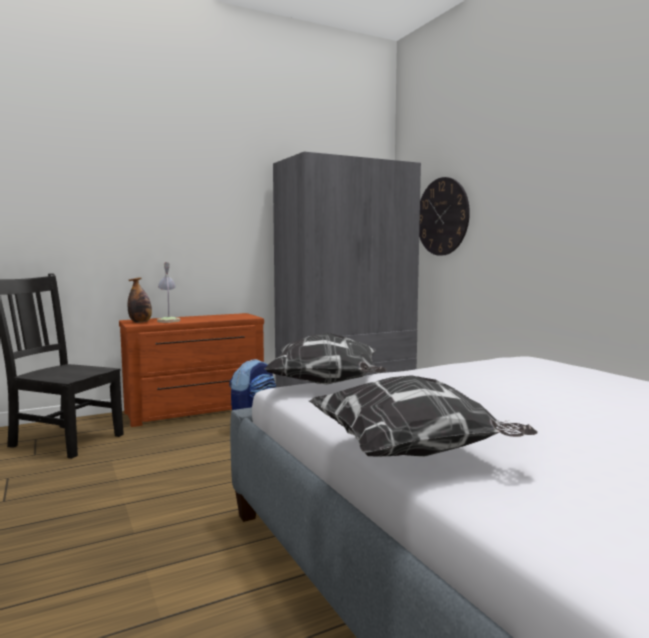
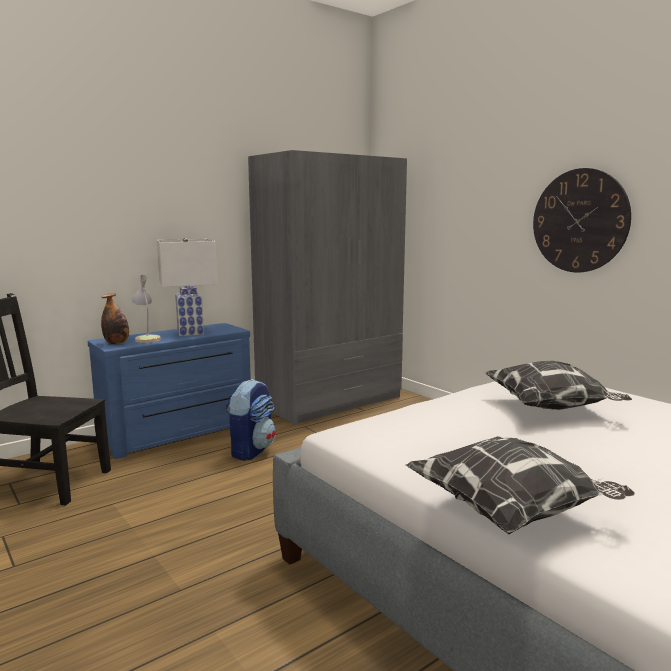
camera: 10 degrees left, 5 degrees up
(196, 411) = (179, 433): brown dresser -> blue dresser
(209, 318) = (189, 333): none -> white table lamp
(327, 385) = (375, 425): pillow -> pillow (551, 409)
(442, 216) = (428, 215): wall clock -> wall clock (579, 221)

